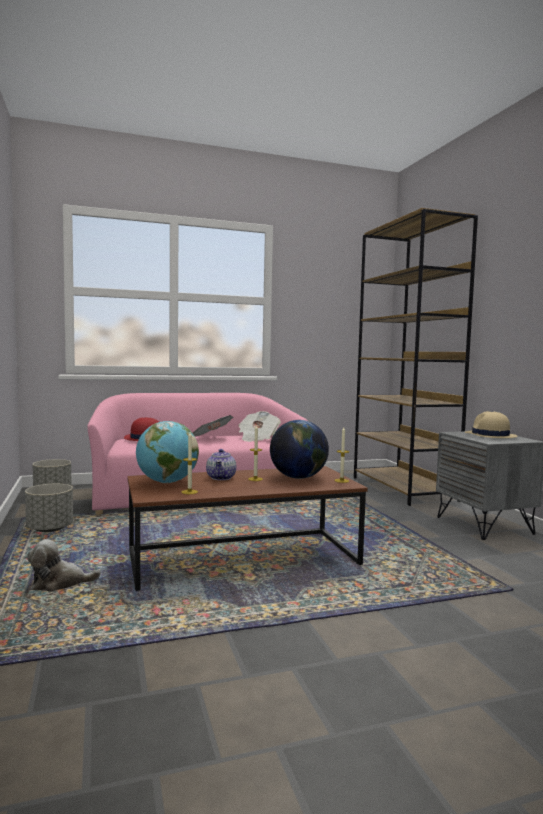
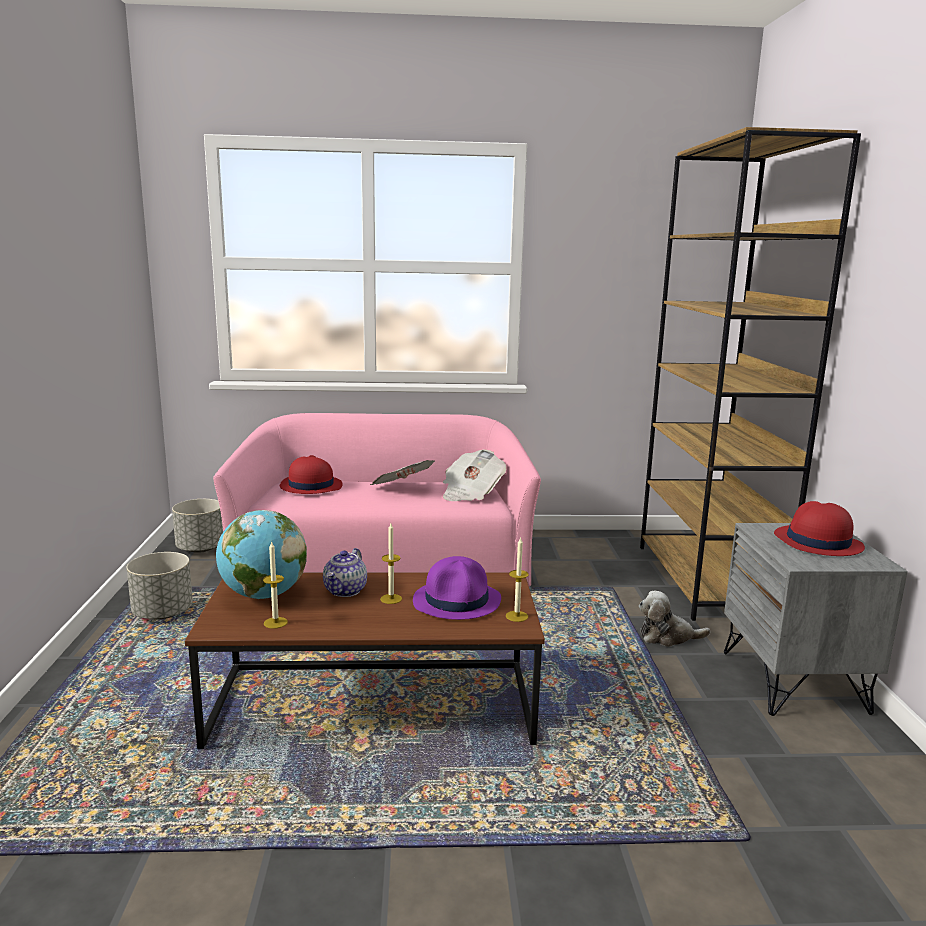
camera: 15 degrees right, 10 degrees up
(59, 583) = (119, 718): plush toy -> plush toy (667, 636)
(298, 477) = (457, 601): globe -> purple hat
(490, 435) = (817, 542): beige hat -> red hat

